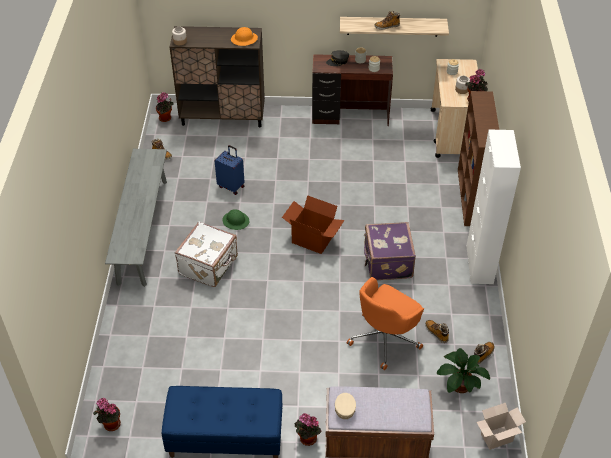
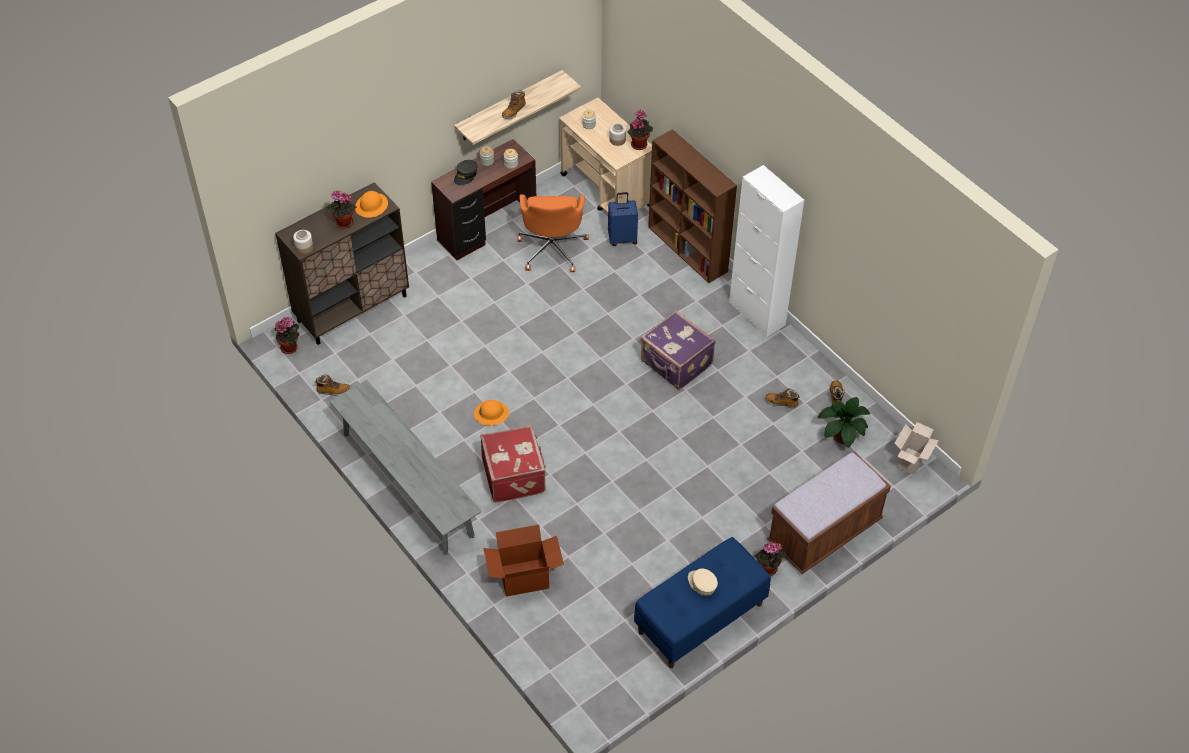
camera: 40 degrees left, 5 degrees up
(110, 424) = (587, 681): potted plant -> potted plant (343, 223)
(209, 265) = (514, 475): white suitcase -> red suitcase
(231, 186) = (447, 380): blue suitcase -> blue suitcase (622, 238)
(236, 221) = (491, 413): green hard hat -> orange hard hat
(313, 239) = (585, 384): cardboard box -> cardboard box (524, 576)
(344, 407) = (805, 513): beige cap -> beige cap (702, 584)
(385, 338) = (744, 437): orange office chair -> orange office chair (552, 248)

